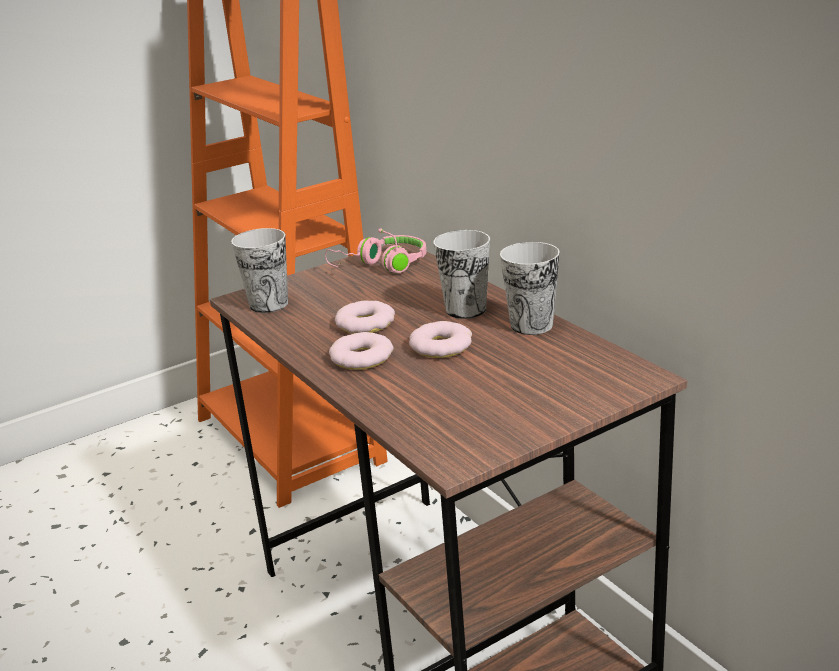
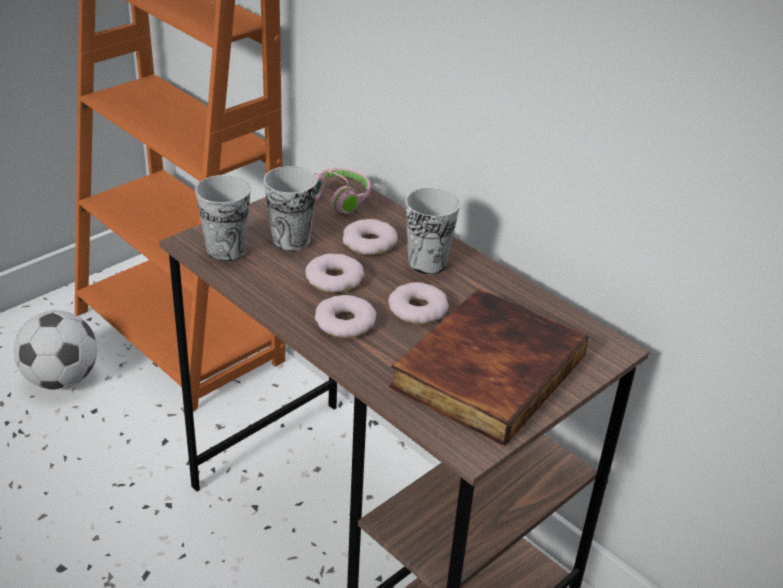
camera: 15 degrees left, 10 degrees up
(170, 475) = (61, 379): none -> football
(412, 295) = (369, 243): none -> donut
(495, 395) = (486, 369): none -> book
(531, 325) = (495, 284): cup -> cup (291, 240)

